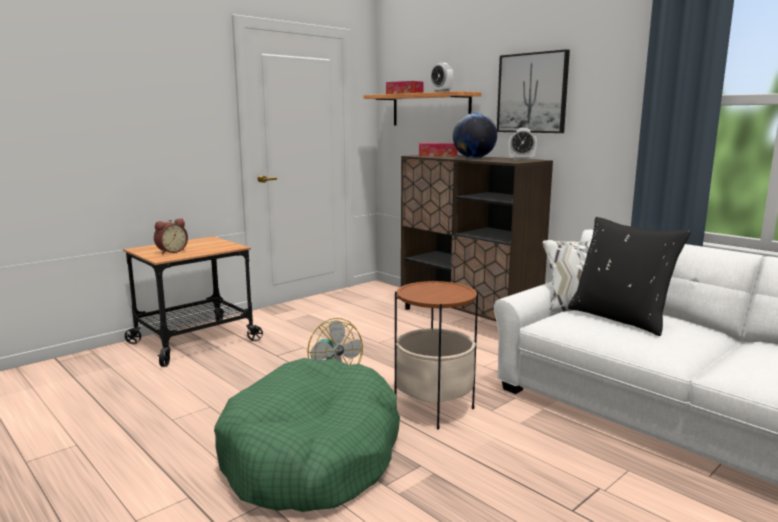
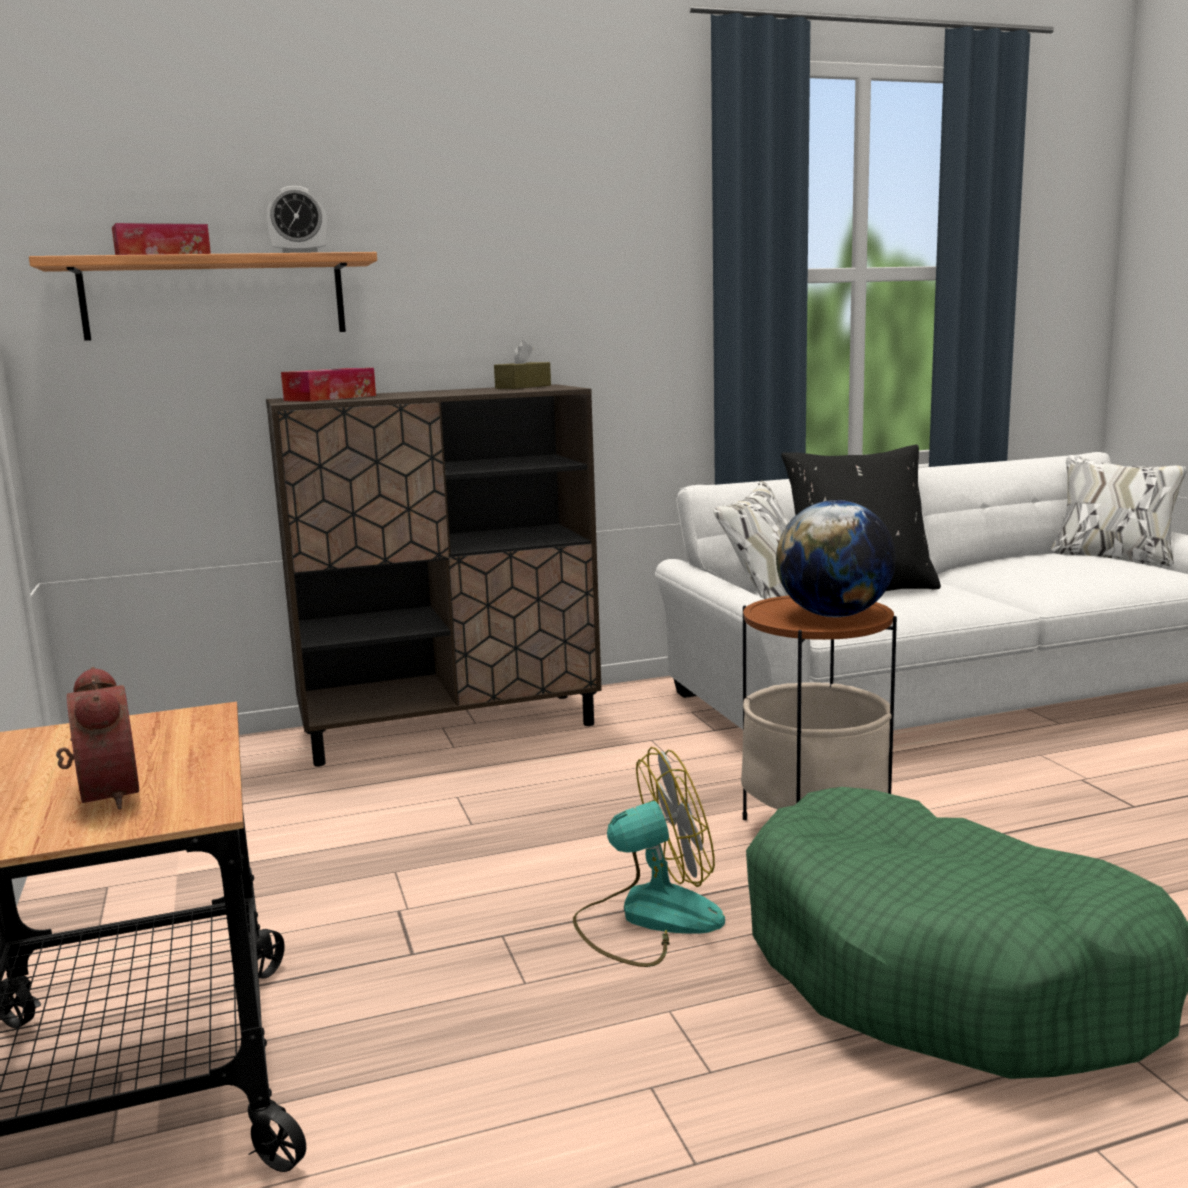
camera: 65 degrees left, 0 degrees up
(474, 158) = (443, 393): globe -> globe (834, 615)
(521, 159) = (523, 387): alarm clock -> brown tissue box
(532, 93) = (490, 262): picture -> none

